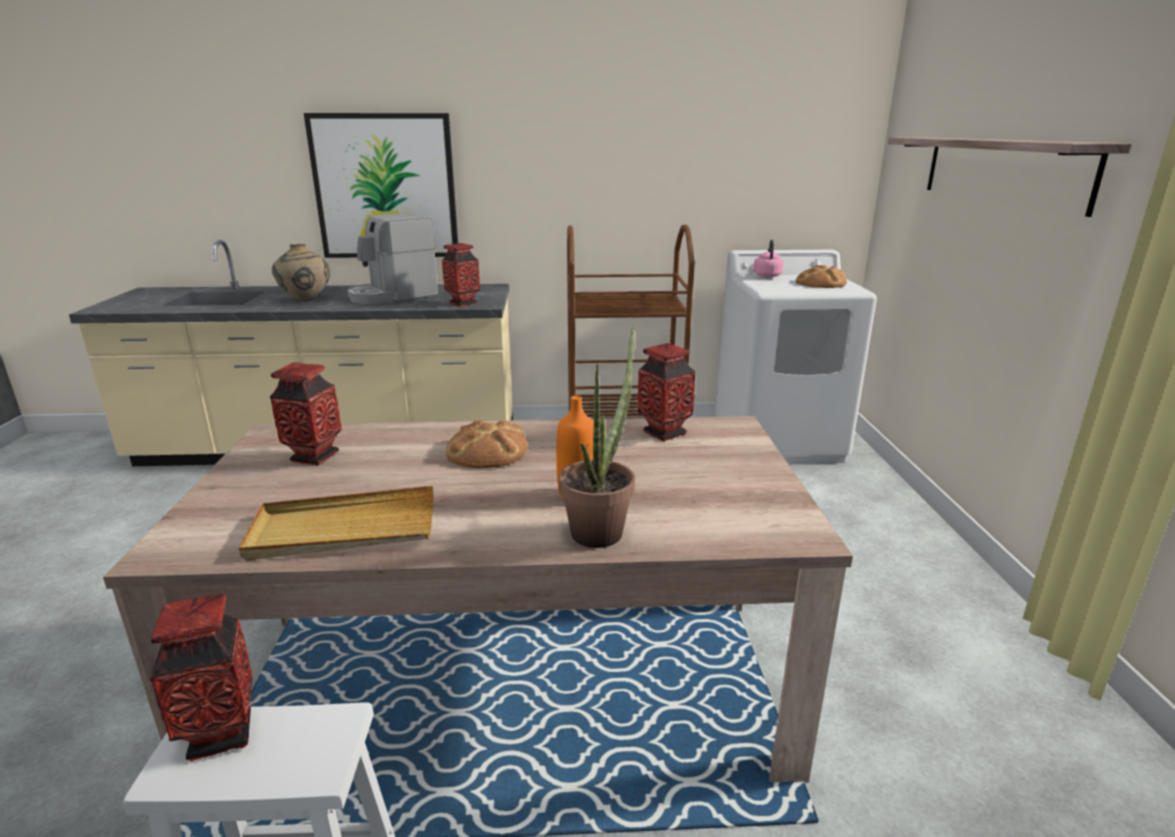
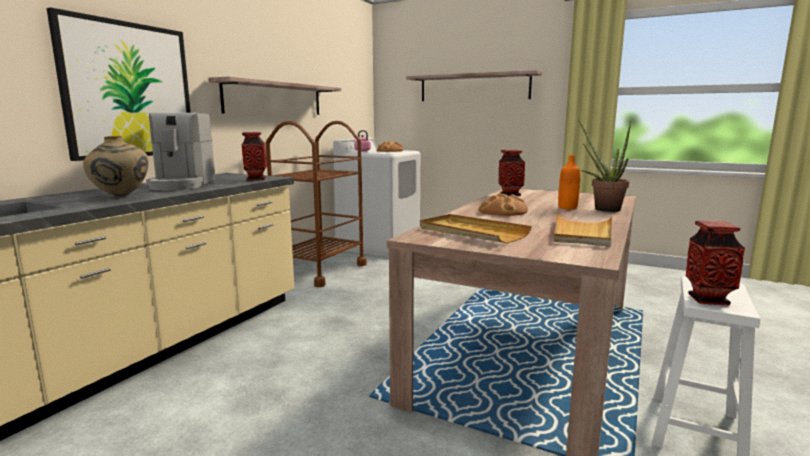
camera: 60 degrees left, 10 degrees down
(314, 456) = (472, 232): vase -> beige tray
(606, 186) = (275, 99): none -> shelf

